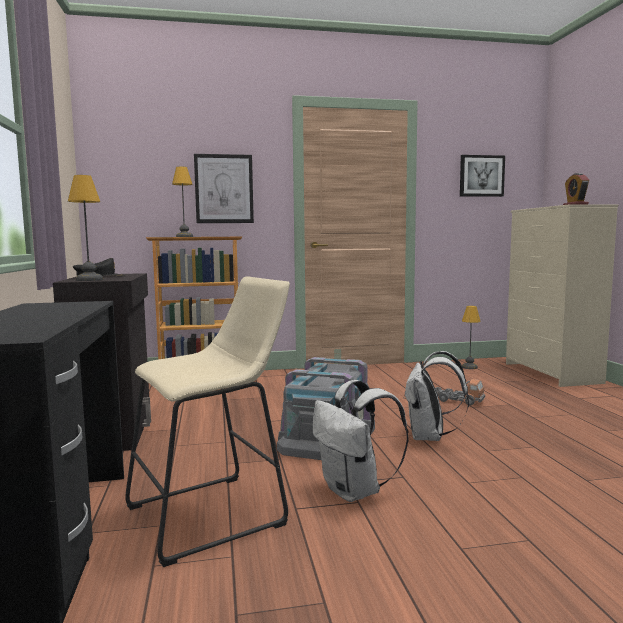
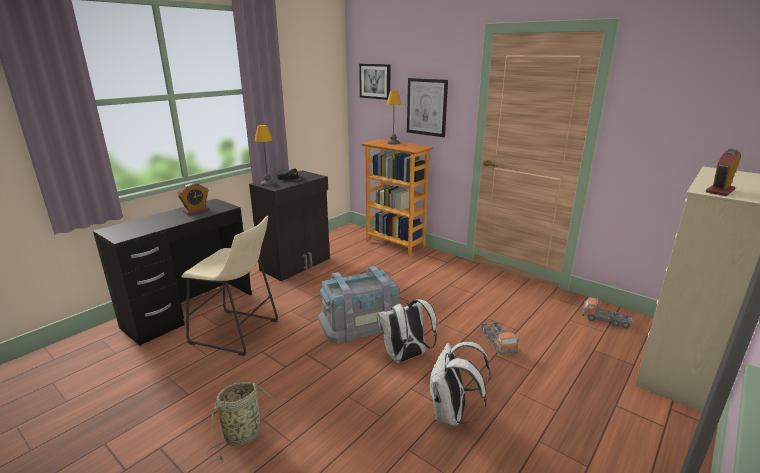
camera: 50 degrees right, 15 degrees up
(48, 310) = (196, 211): none -> alarm clock
(355, 491) = (296, 360): white backpack -> white backpack (452, 414)
(470, 367) = (605, 320): table lamp -> toy truck
(481, 176) = (695, 112): picture -> picture (375, 81)
(484, 570) = (245, 434): none -> basket

